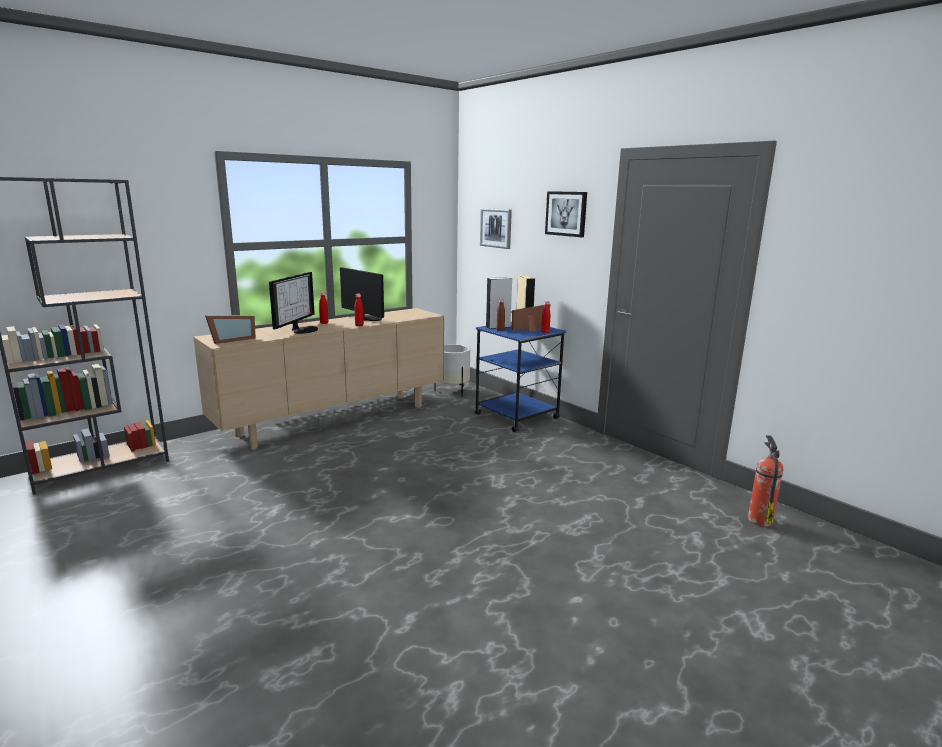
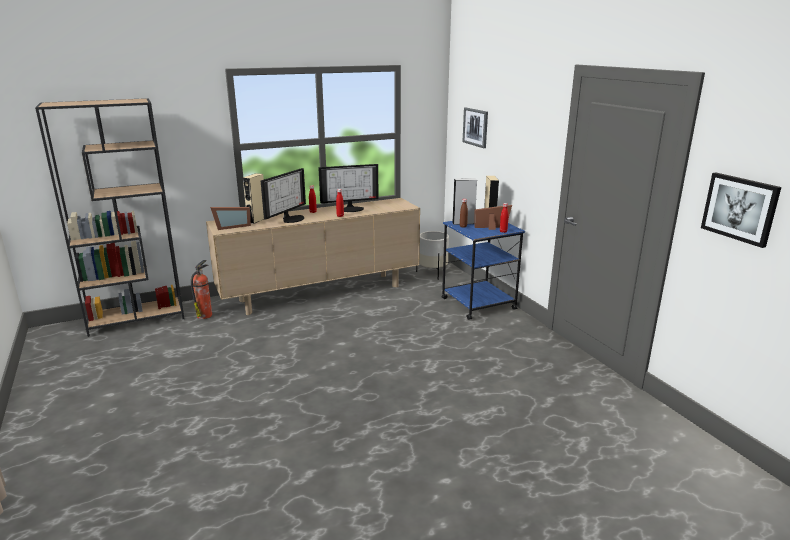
camera: 15 degrees right, 5 degrees up
(260, 332) = (257, 220): none -> beige speaker
(367, 318) = (351, 208): monitor -> monitor turned 105 degrees clockwise
(566, 213) = (530, 121): picture -> picture (740, 208)
(759, 519) = (656, 434): fire extinguisher -> fire extinguisher (205, 315)

